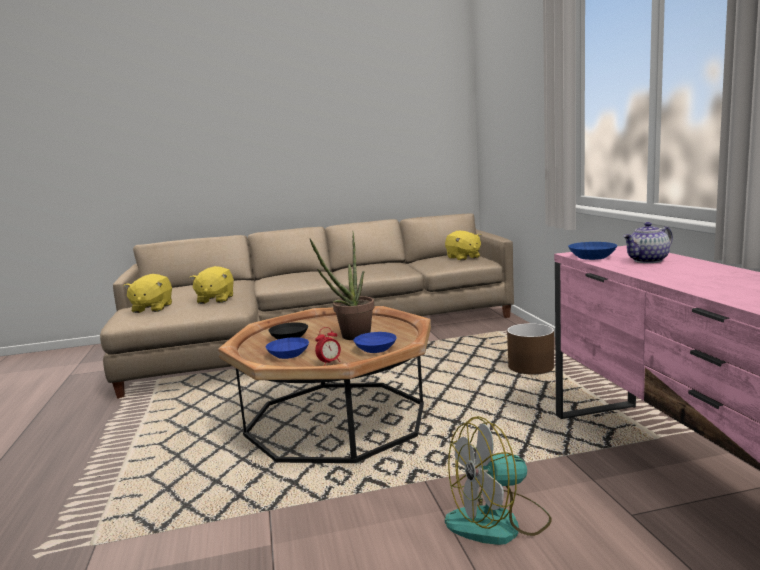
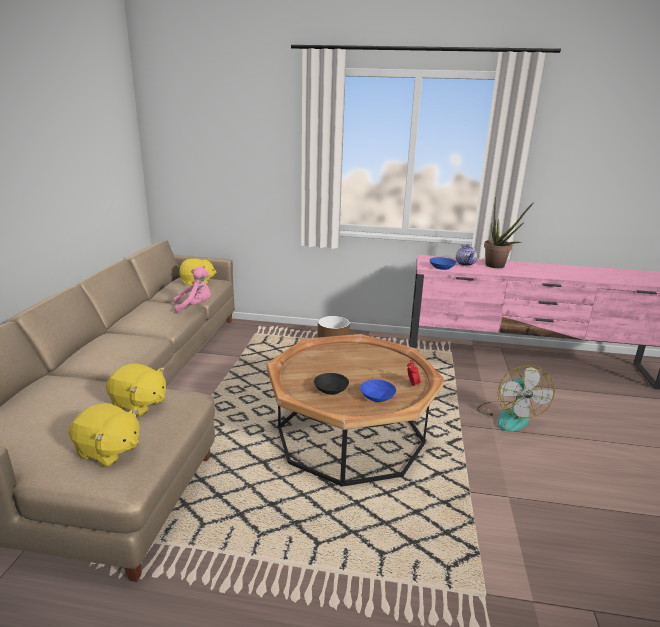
camera: 70 degrees left, 10 degrees up
(351, 337) = (360, 367): potted plant -> potted plant (498, 266)
(377, 349) = (396, 364): blue bowl -> none
(407, 270) = (195, 306): none -> pink plush toy

